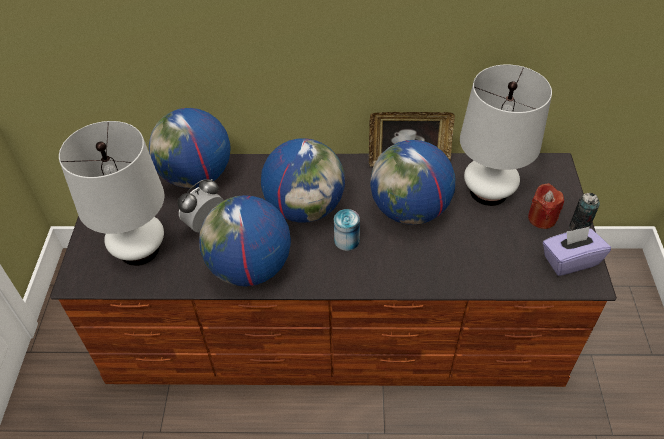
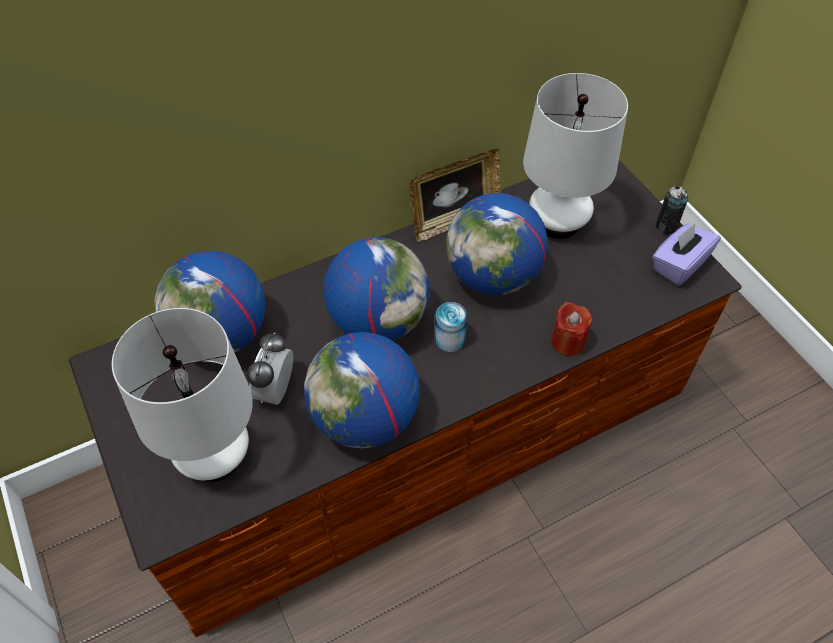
camera: 30 degrees left, 5 degrees up
(541, 218) = (626, 231): red candle -> red candle (568, 342)

